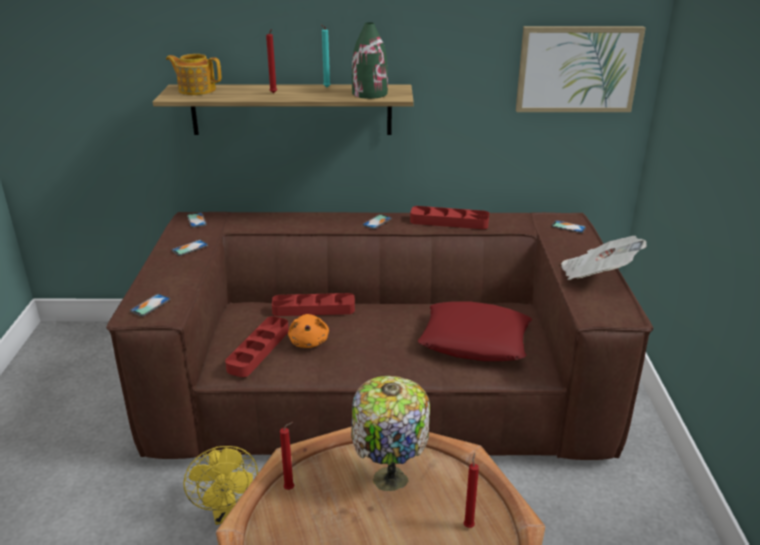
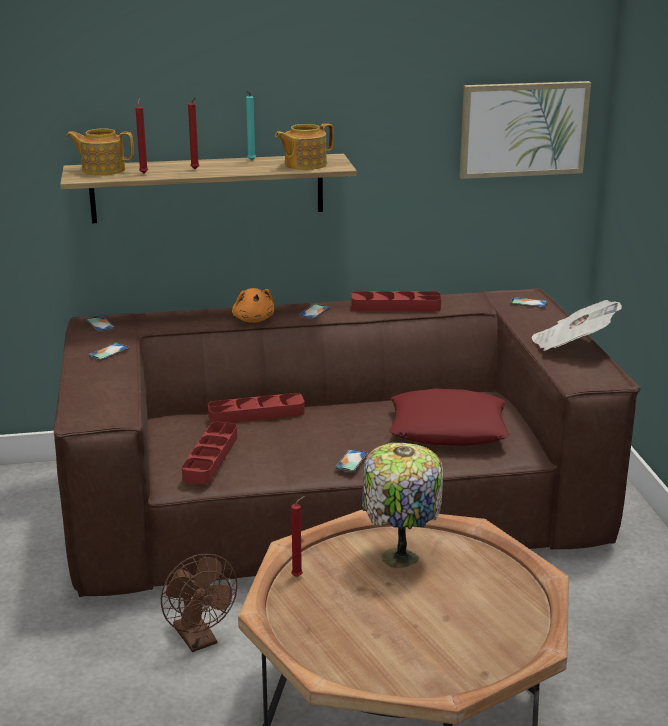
camera: 10 degrees left, 5 degrees down
(150, 305) = (94, 410): phone -> phone (351, 461)
(226, 512) = (199, 640): yellow fan -> brown fan
(309, 342) = (264, 445): orange plush toy -> orange plush toy (253, 319)
(370, 93) = (304, 164): green vase -> teapot
(469, 525) = (492, 586): red candle -> red candle (144, 173)

